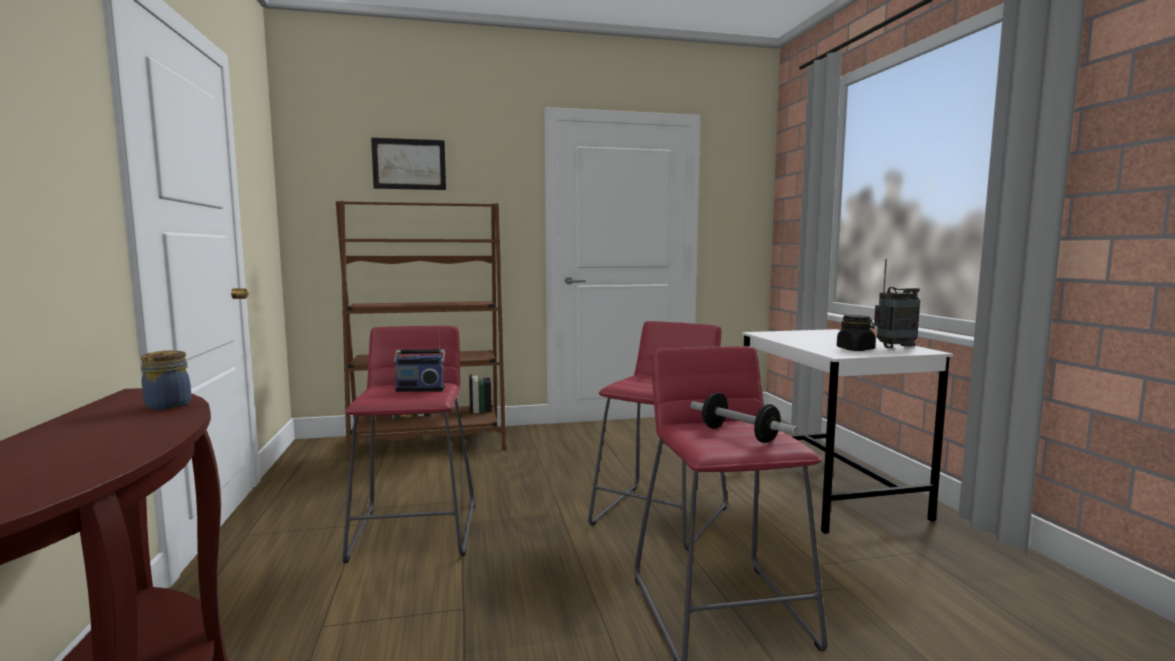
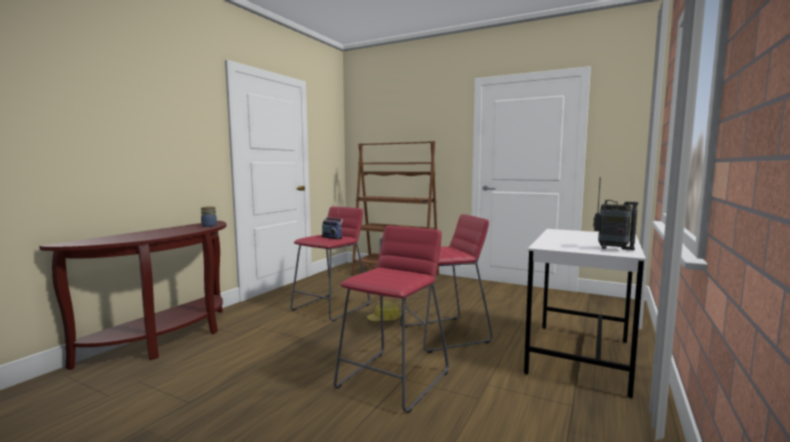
camera: 40 degrees right, 0 degrees up
(409, 164) = (400, 121): picture -> none
(542, 521) = (384, 319): none -> hard hat
(739, 434) = (390, 276): dumbbell -> none
(855, 349) = (573, 246): black jar -> none

